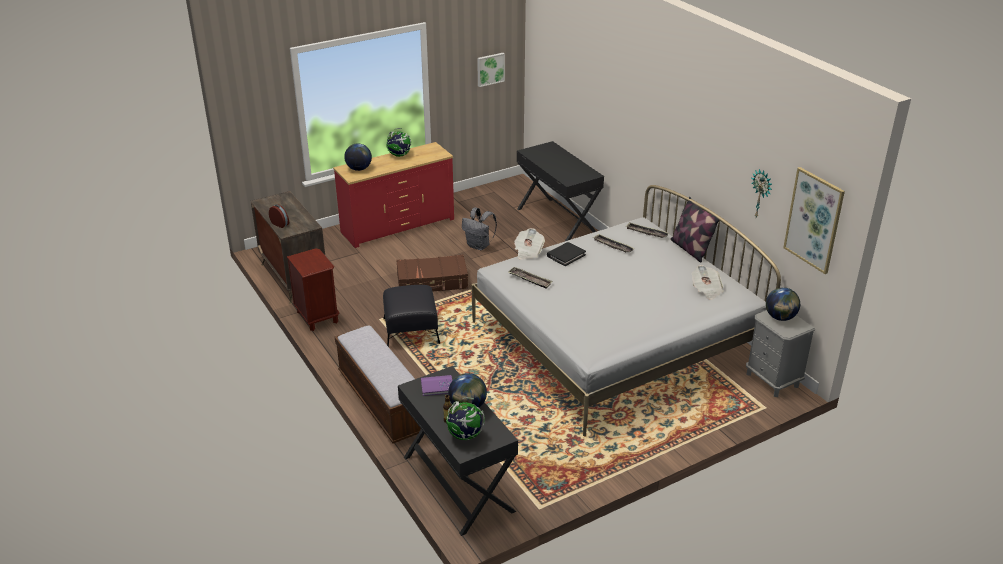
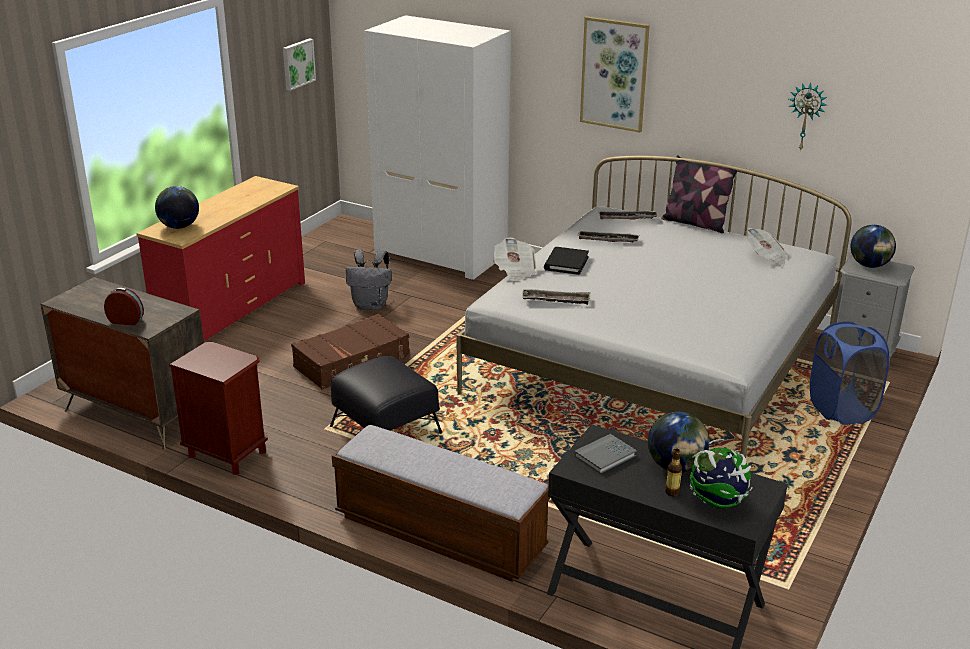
camera: 30 degrees left, 5 degrees down
(399, 155) = (222, 200): globe -> none
(437, 387) = (605, 456): purple book -> grey book
(558, 221) = (442, 254): black desk -> white wardrobe
(707, 415) = (842, 410): none -> blue laundry basket
(814, 220) = (901, 125): picture -> picture (614, 74)

